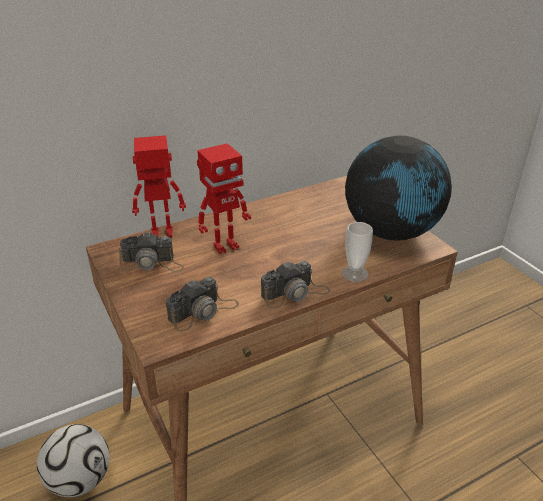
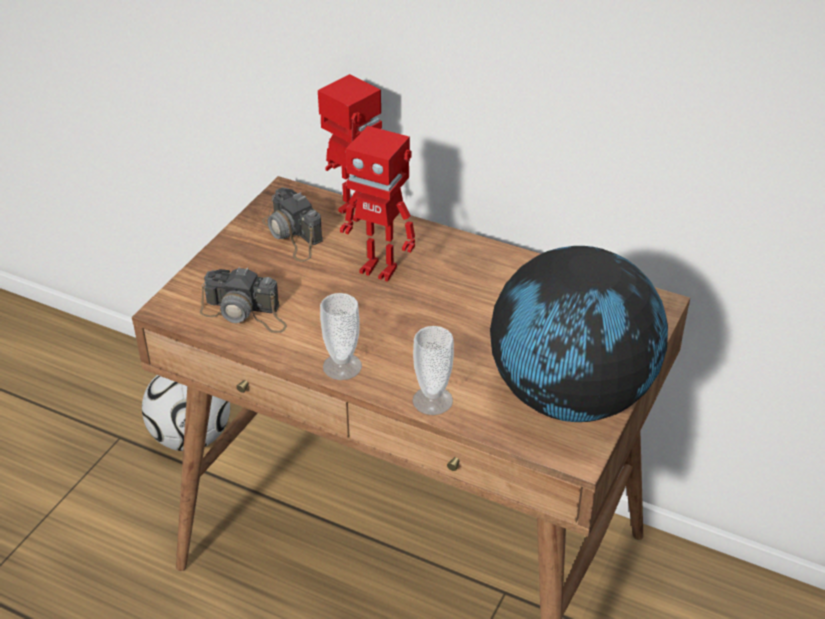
camera: 55 degrees right, 5 degrees up
(295, 293) = (342, 366): camera -> cup

